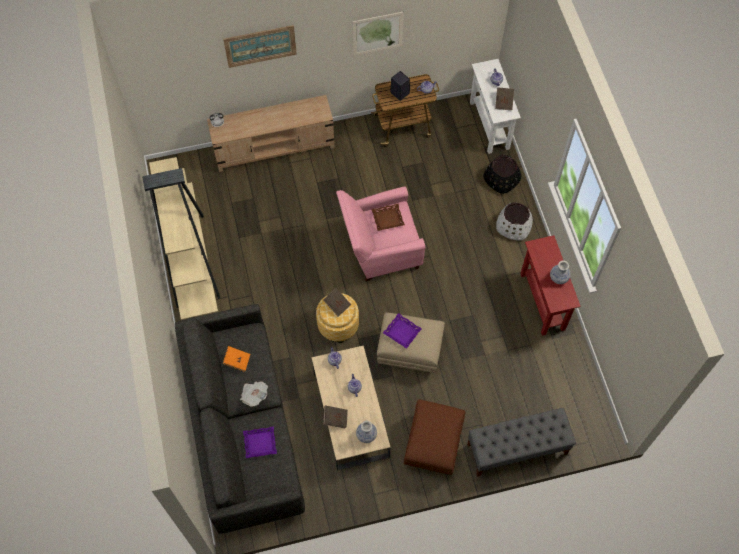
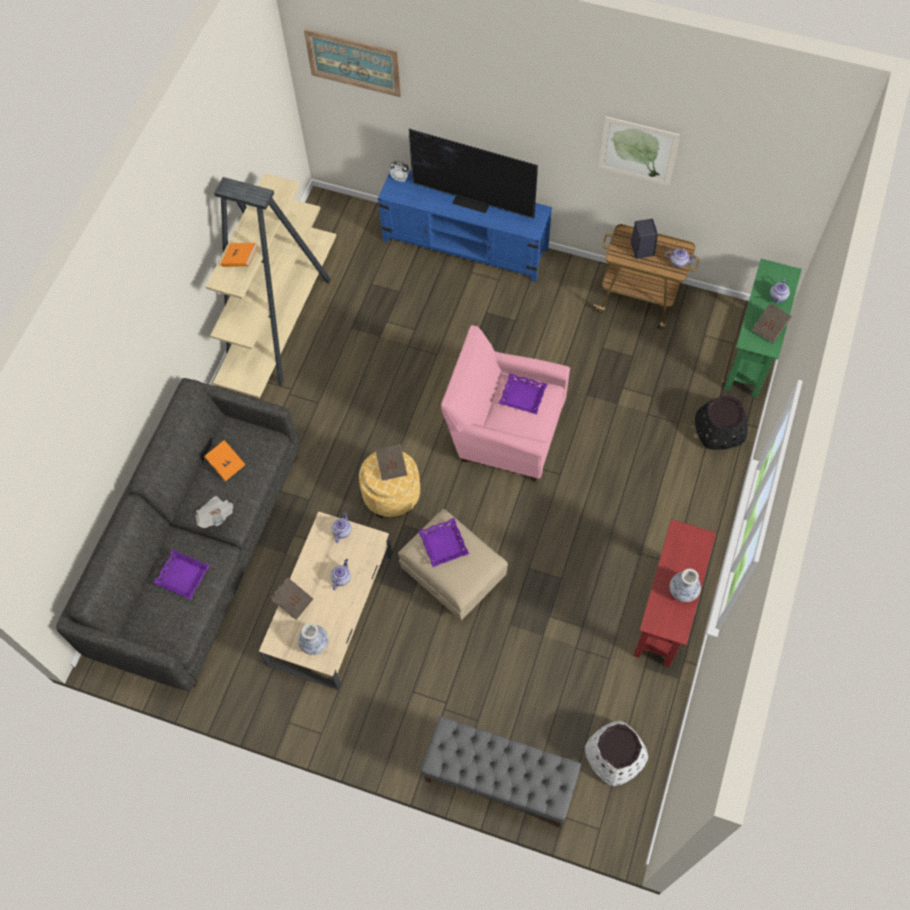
camera: 35 degrees right, 0 degrees up
(176, 225) = (240, 260): none -> orange book
(260, 46) = (474, 94): picture -> picture (353, 62)
(274, 115) = (473, 201): none -> television
(274, 147) = (465, 245): beige tv stand -> blue tv stand
(387, 219) = (522, 396): brown tray -> purple tray
(433, 445) = (400, 708): brown ottoman -> none
(489, 125) = (751, 354): white console table -> green console table
(513, 226) = (693, 496): white planter -> white planter (615, 755)

